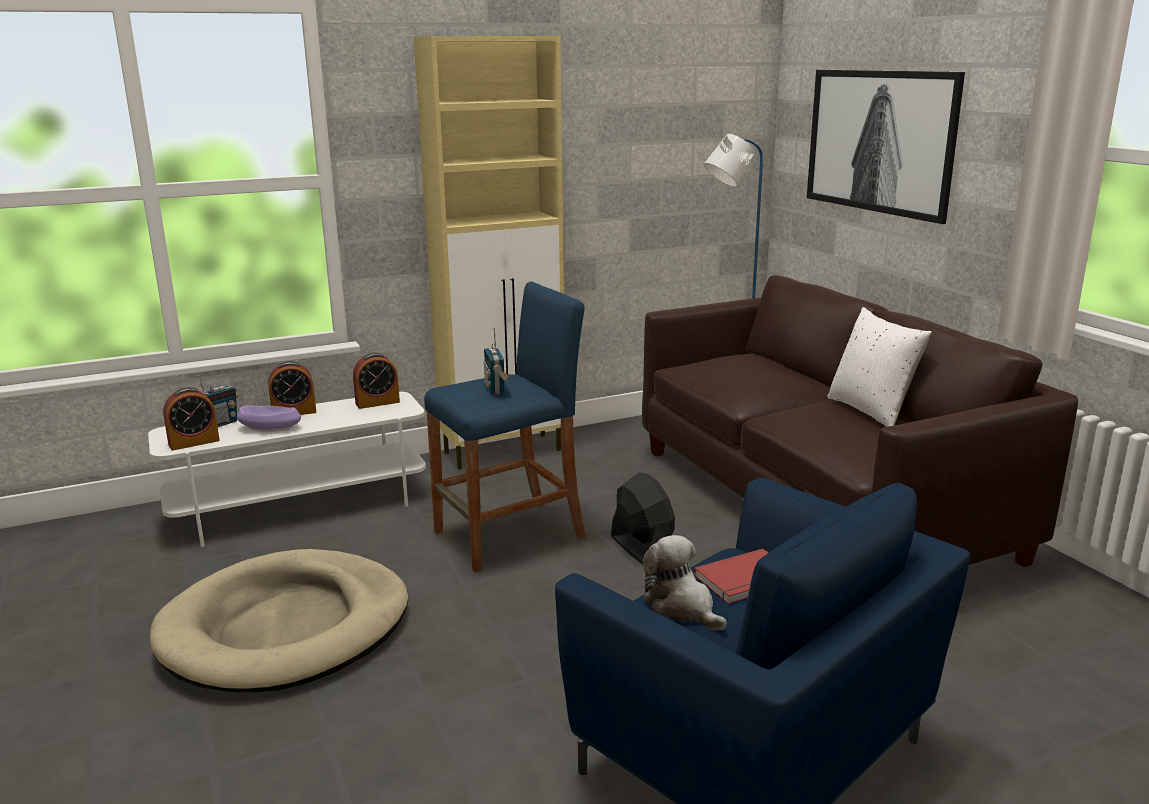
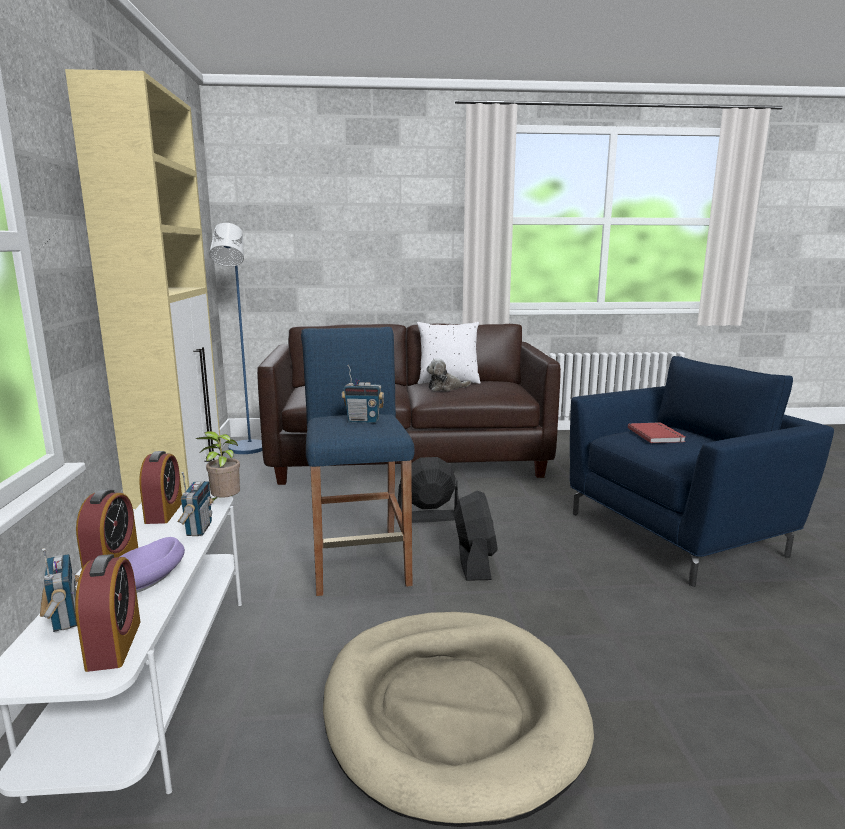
camera: 70 degrees left, 5 degrees down
(351, 420) = (198, 529): none -> radio
(403, 414) = (224, 503): none -> potted plant
(546, 598) = (474, 562): none -> black fan
(682, 607) = (687, 451): plush toy -> plush toy (445, 388)
(880, 141) = (334, 226): picture -> none

